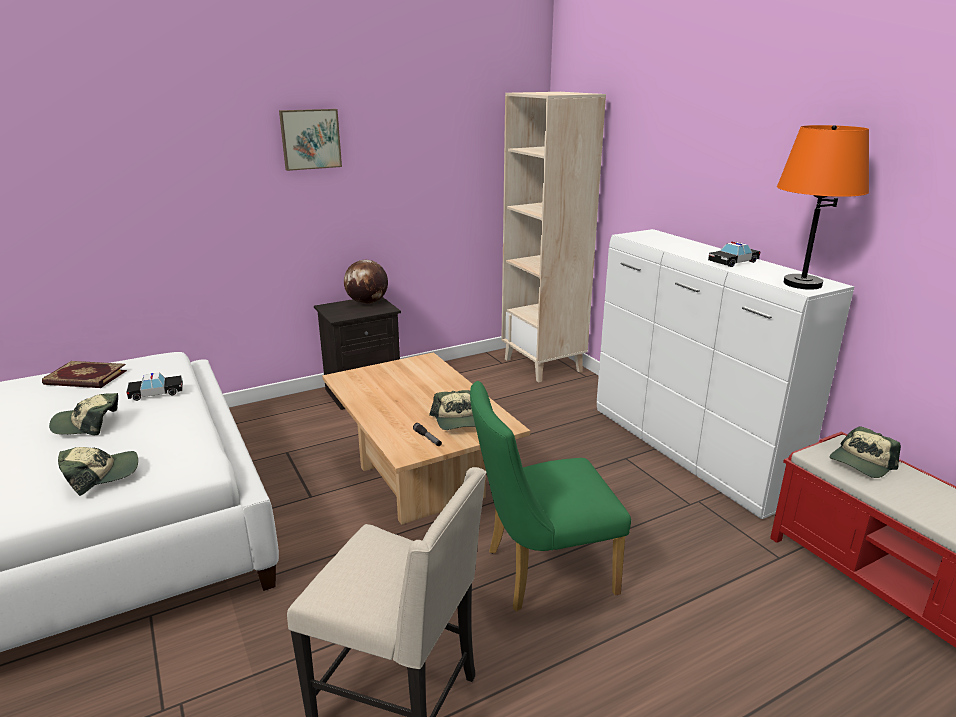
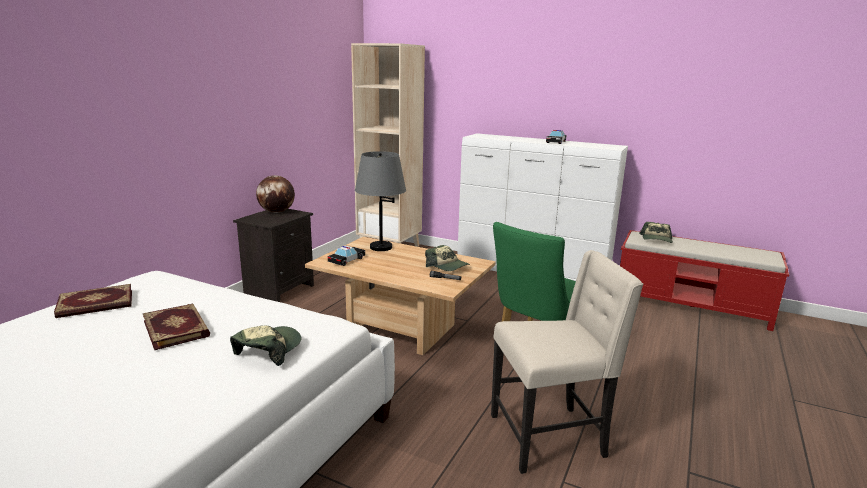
camera: 35 degrees left, 5 degrees down
(88, 424) = (177, 328): cap -> book
(156, 393) = (199, 296): toy car -> toy car (347, 260)
(310, 139) = (225, 72): picture -> none
(427, 373) = (380, 247): none -> grey table lamp
(802, 284) = (607, 146): orange table lamp -> none

